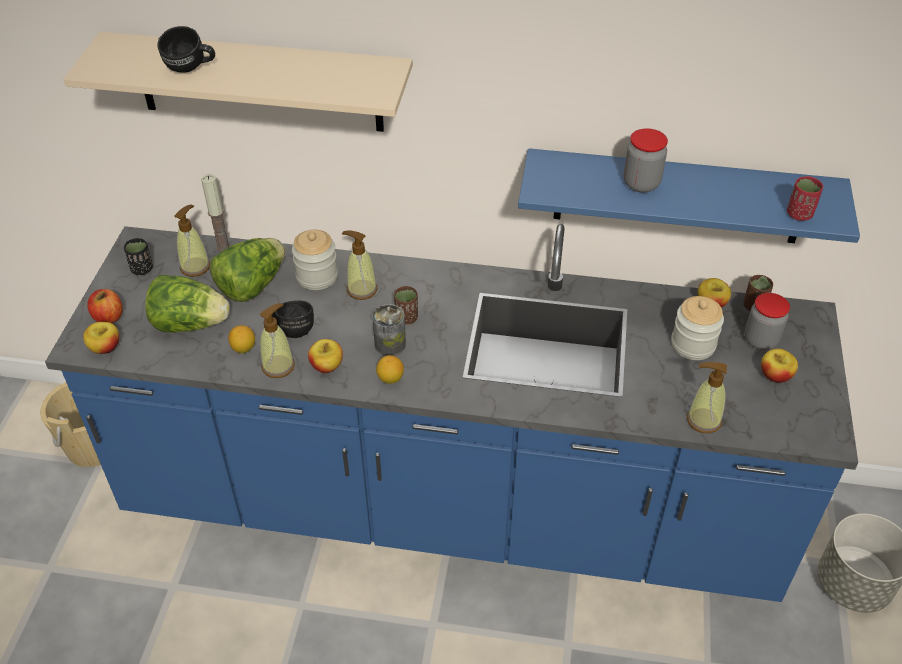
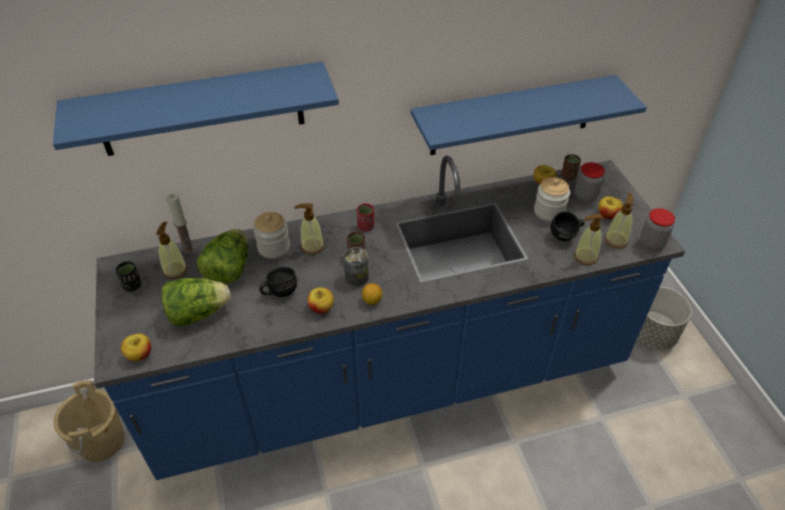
camera: 25 degrees left, 0 degrees up
(108, 317) = (127, 330): apple -> none
(190, 69) = (158, 110): black mug -> black mug (566, 236)
(243, 348) = (251, 317): lemon -> none
(259, 82) = (202, 110): beige shelf -> blue shelf
(278, 366) = (286, 320): soap dispenser -> soap dispenser (616, 240)
(641, 183) = (499, 111): jar -> jar (651, 243)
(799, 214) = (605, 104): red cup -> red cup (366, 226)

